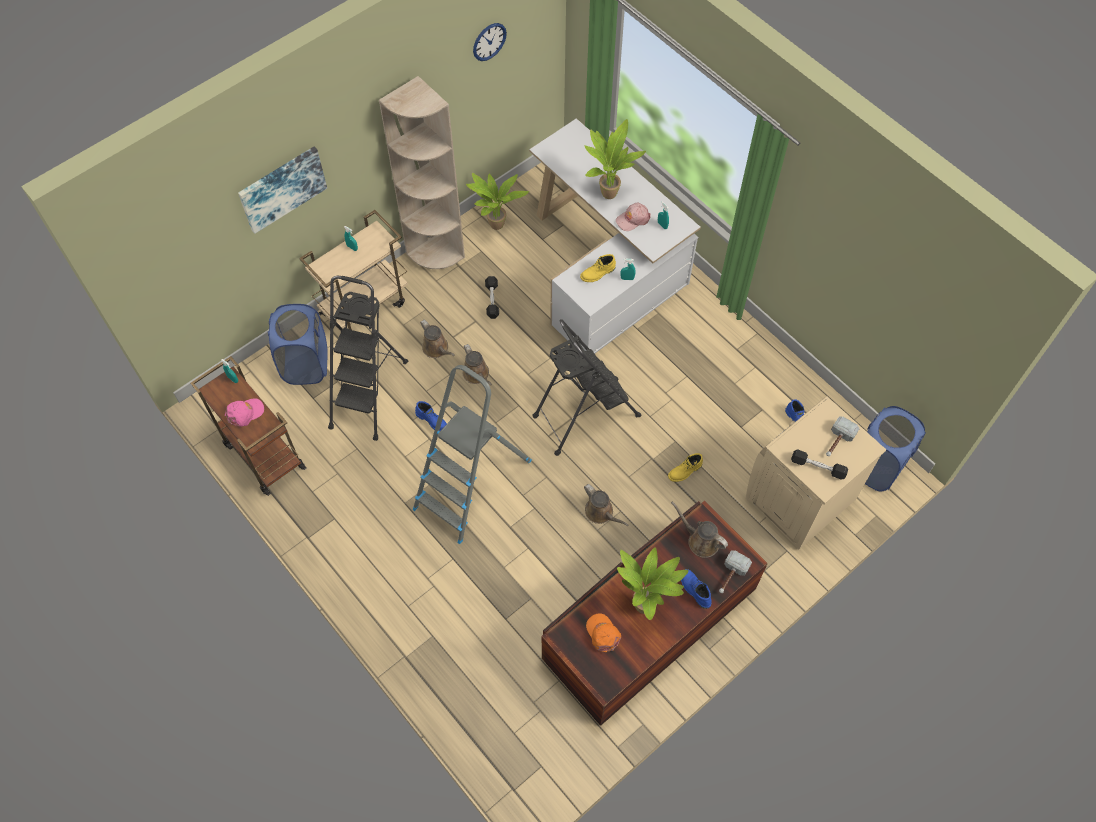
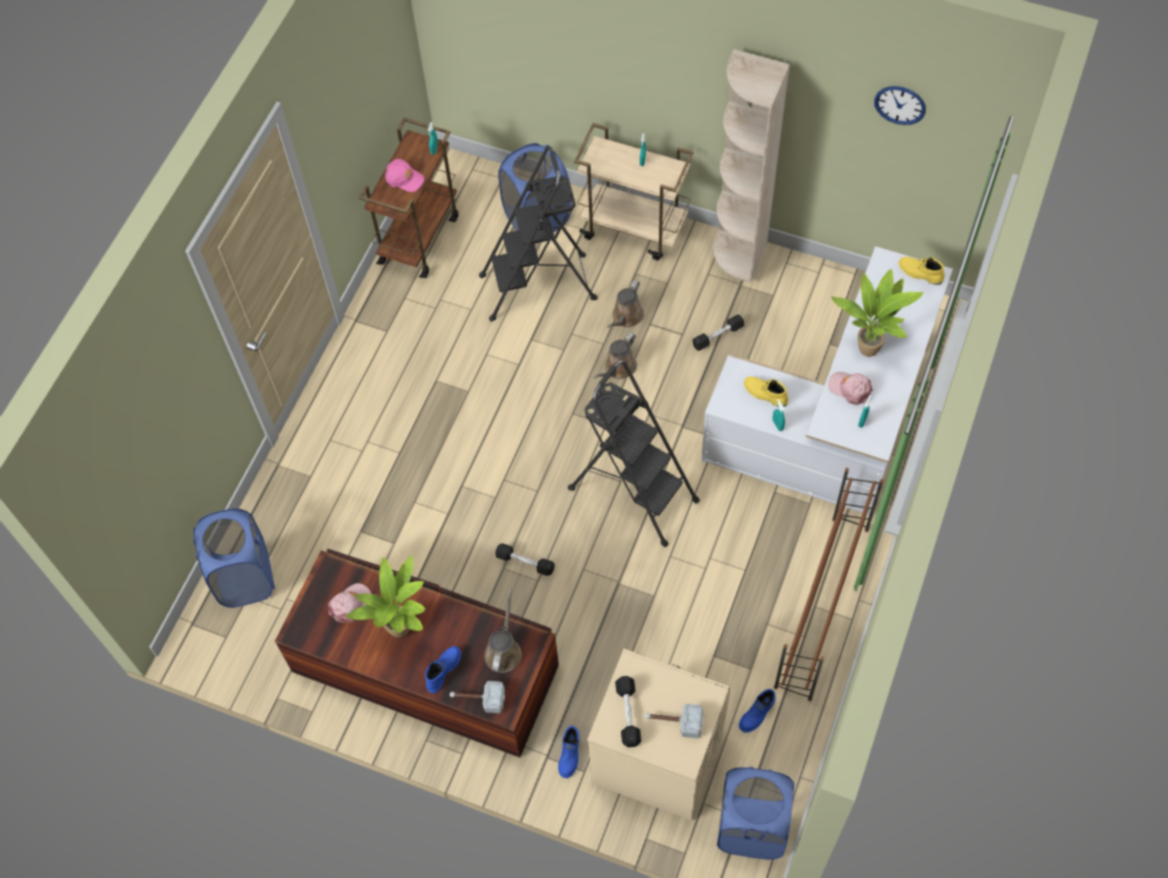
camera: 65 degrees right, 0 degrees up
(282, 188) = (602, 43): picture -> none
(432, 420) = (541, 356): blue boot -> blue boot (570, 755)
(472, 485) = (489, 428): grey step ladder -> none
(495, 728) = (245, 577): none -> blue laundry basket
(496, 227) = (814, 293): potted plant -> none
(601, 513) = (525, 562): brown watering can -> black dumbbell
(603, 633) = (350, 604): orange cap -> pink cap
(685, 471) = (622, 622): yellow boot -> yellow boot (920, 273)
(739, 346) = (821, 607): none -> brown shoe rack

